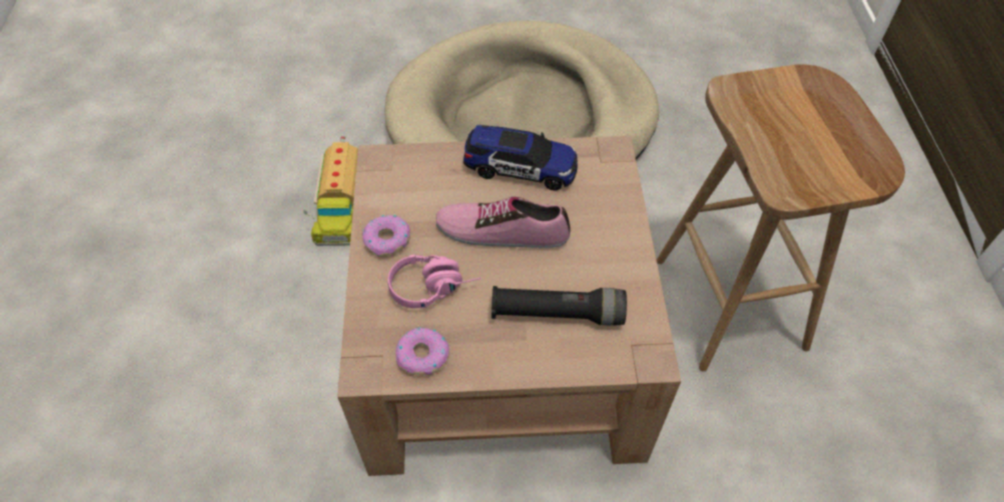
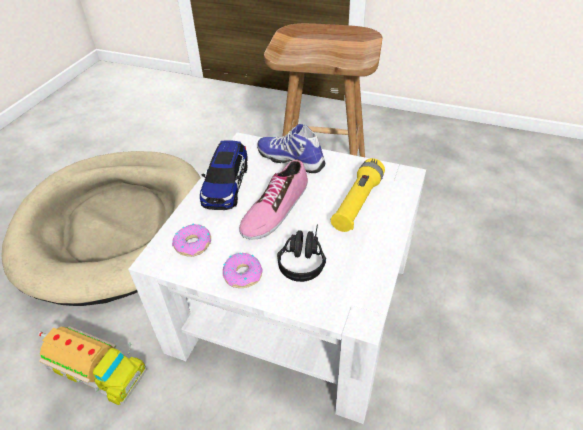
camera: 65 degrees left, 10 degrees down
(423, 356) = (362, 280): donut -> donut (193, 244)
(434, 286) = (303, 257): pink headphones -> black headphones
(502, 346) = (294, 302): brown coffee table -> white coffee table
(520, 168) = (226, 185): toy car -> toy car turned 150 degrees clockwise
(557, 314) = (357, 203): black flashlight -> yellow flashlight
(607, 213) = (292, 159): none -> shoe

